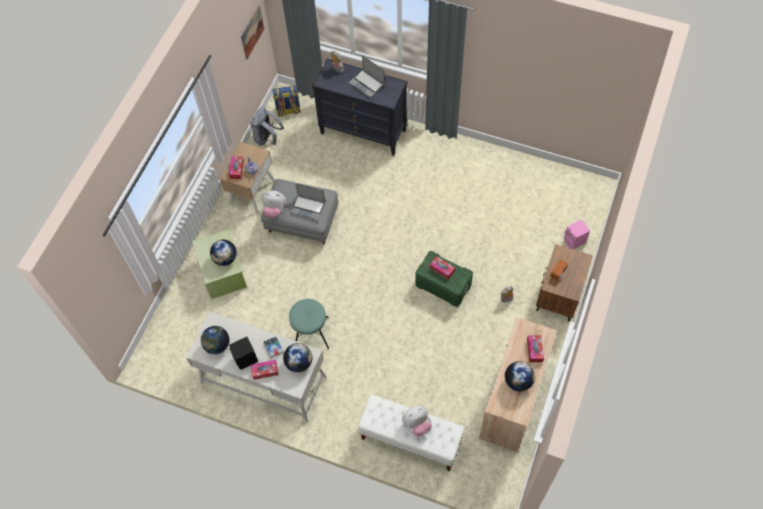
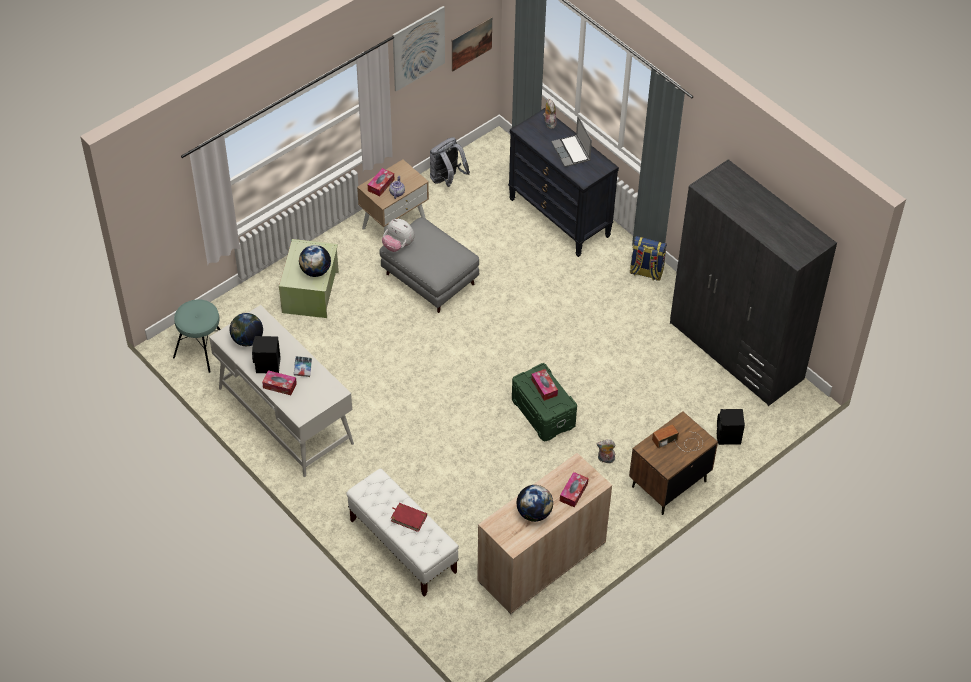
camera: 25 degrees right, 10 degrees down
(223, 54) = (418, 48): none -> picture
(288, 110) = (489, 160): backpack -> backpack (646, 272)
(299, 363) = (319, 394): globe -> none
(308, 207) = (436, 259): laptop -> none
(311, 333) = (365, 394): turquoise stool -> turquoise stool (202, 350)
(417, 424) = (408, 518): plush toy -> red book
(540, 176) = (736, 351): none -> grey wardrobe
(574, 241) = (728, 437): pink speaker -> black speaker

